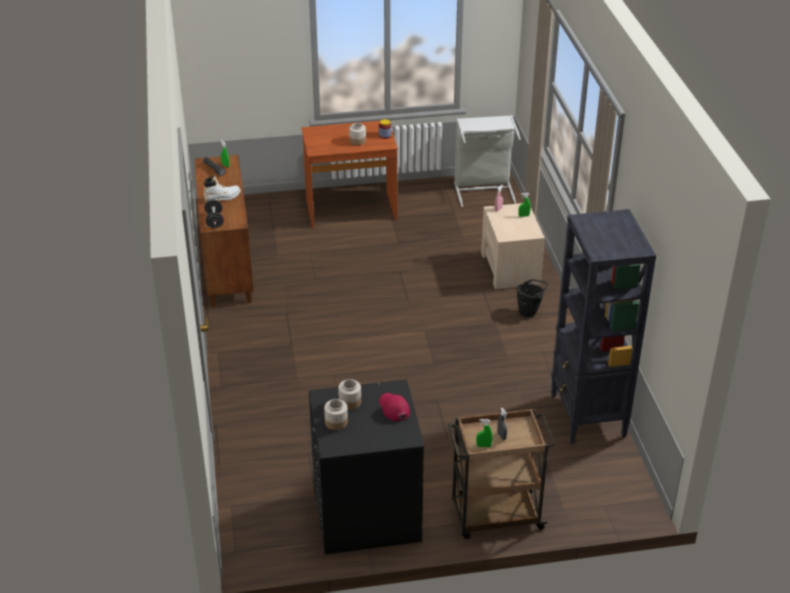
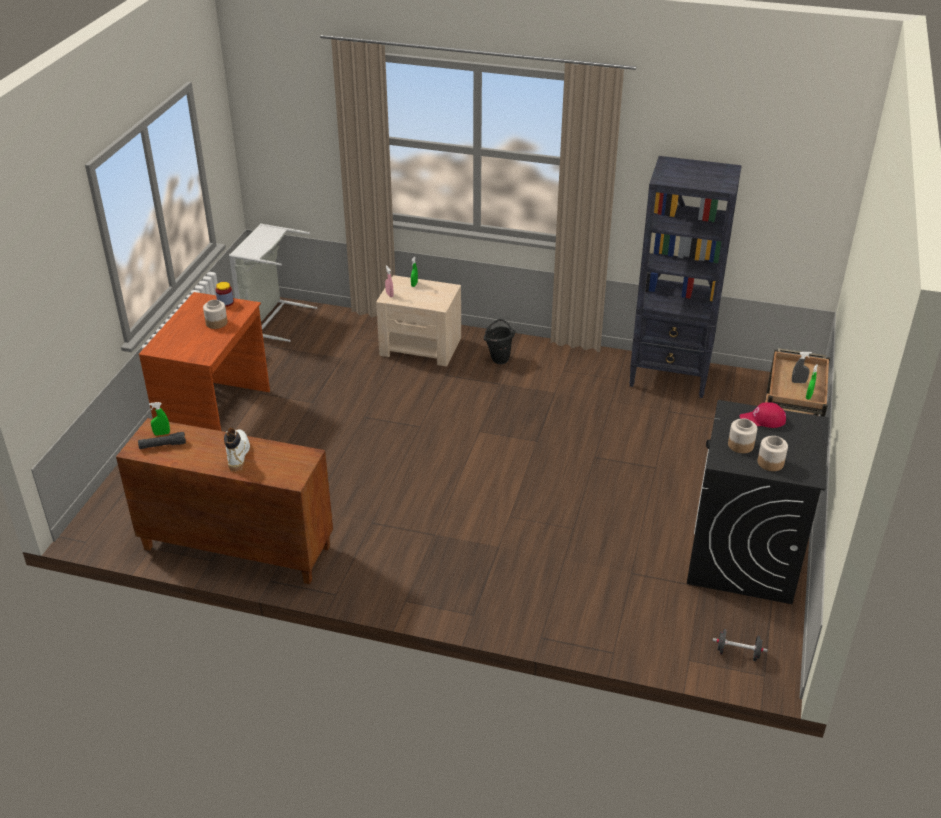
camera: 65 degrees left, 0 degrees up
(214, 221) = (285, 473): black dumbbell -> black dumbbell (738, 653)

